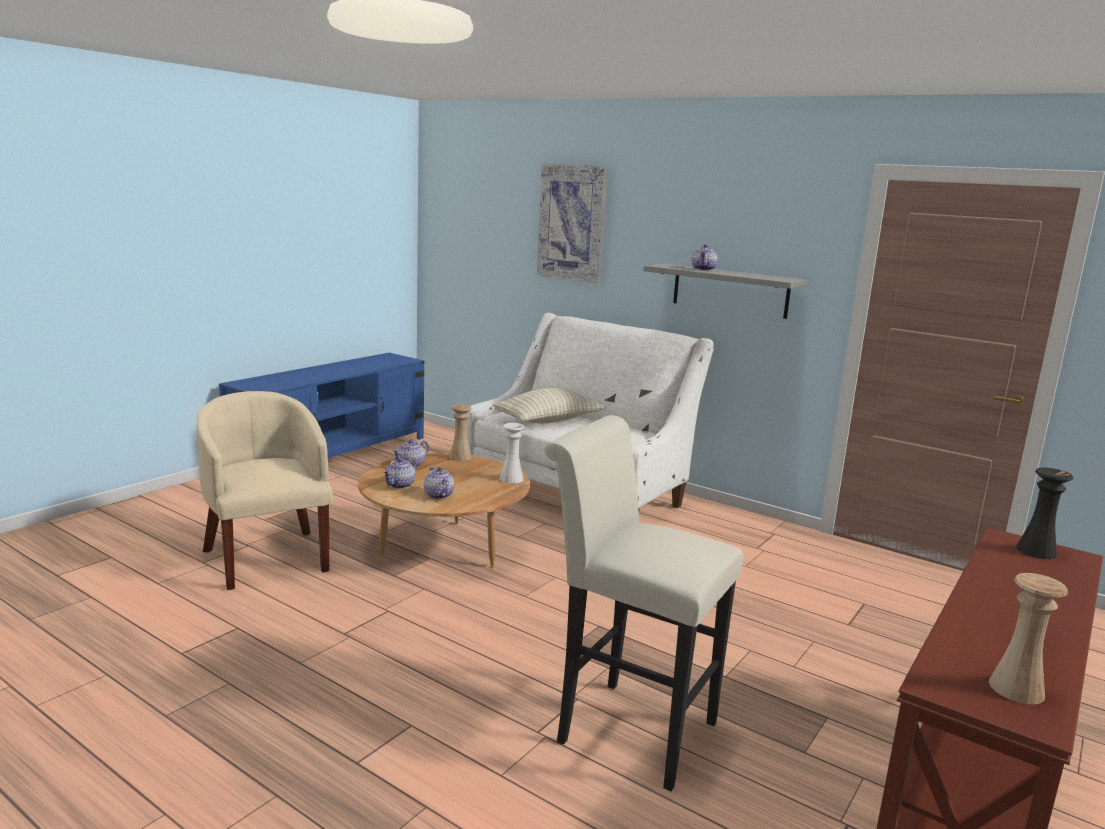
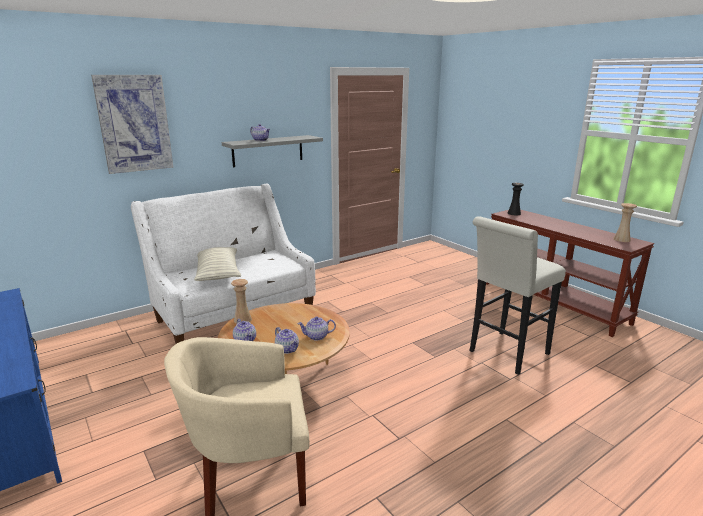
camera: 70 degrees left, 5 degrees up
(511, 479) = (300, 308): white vase -> none

